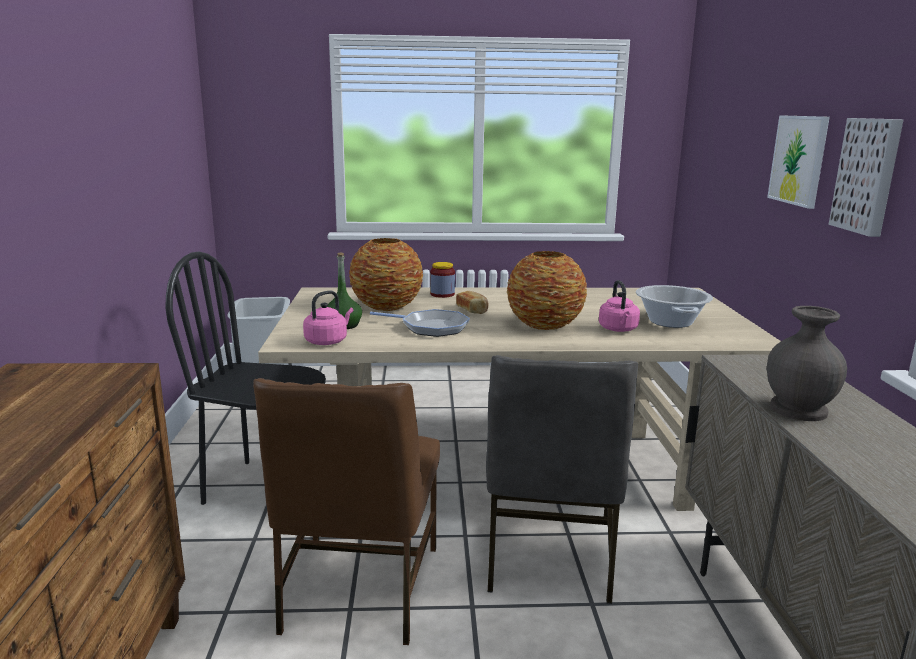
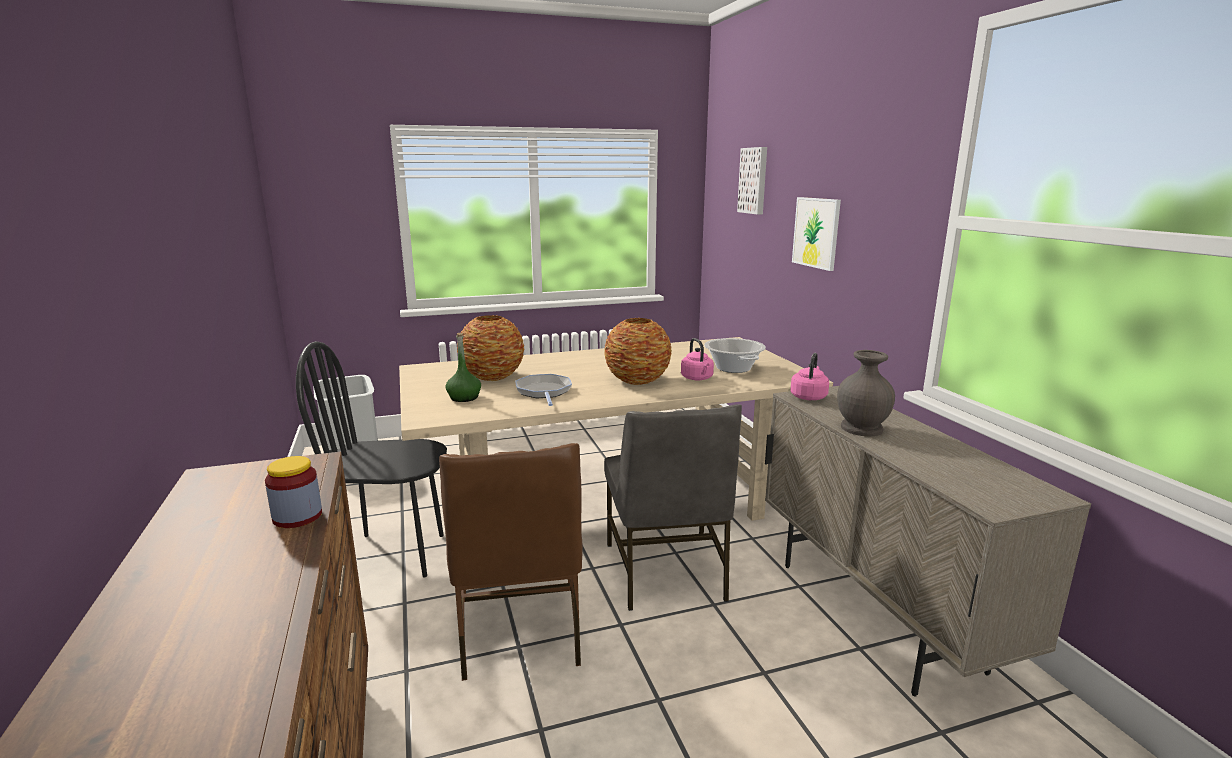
camera: 15 degrees left, 0 degrees up
(328, 341) = (460, 413): pink kettle -> pink kettle (809, 396)
(431, 327) = (544, 392): frying pan -> frying pan turned 105 degrees counterclockwise
(442, 294) = (534, 361): jar -> jar (297, 516)
(472, 310) = (569, 373): bread -> none
(868, 175) = (877, 246): picture -> picture (754, 180)

